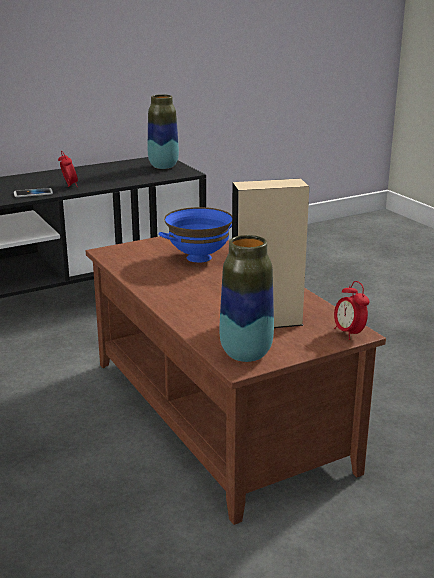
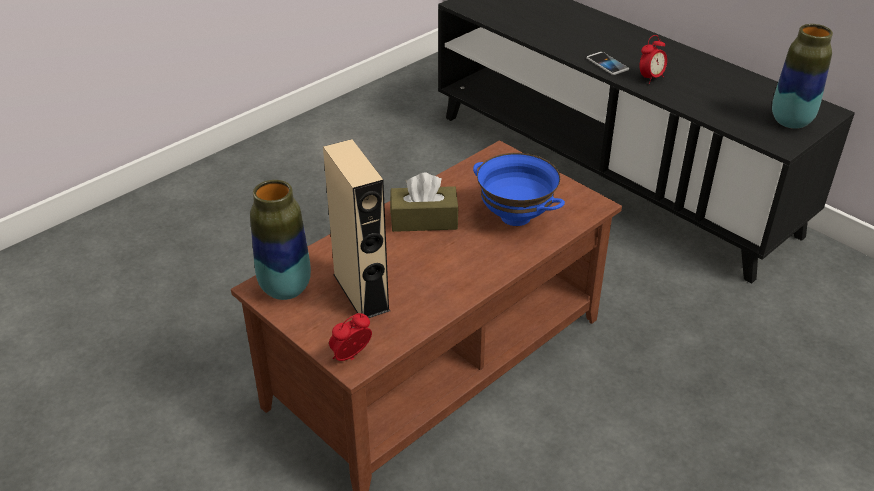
camera: 75 degrees right, 15 degrees up
(180, 288) = (424, 220): none -> brown tissue box

